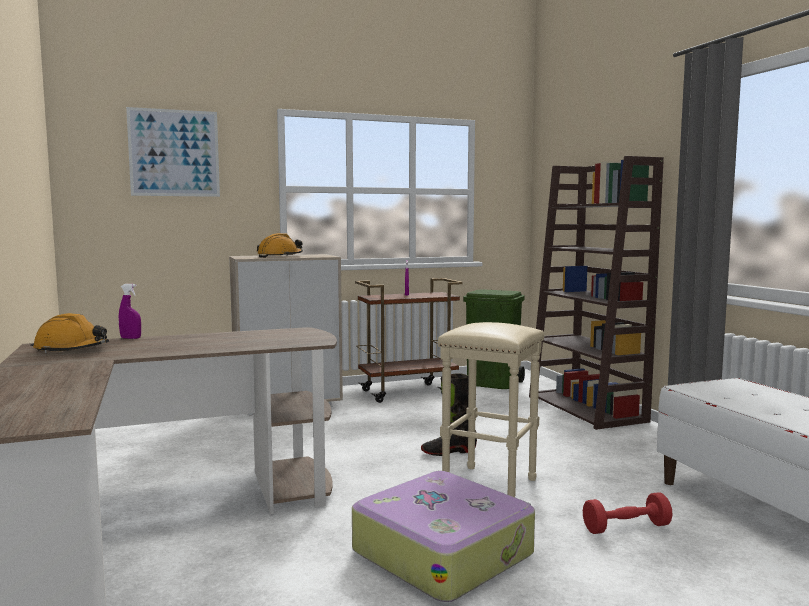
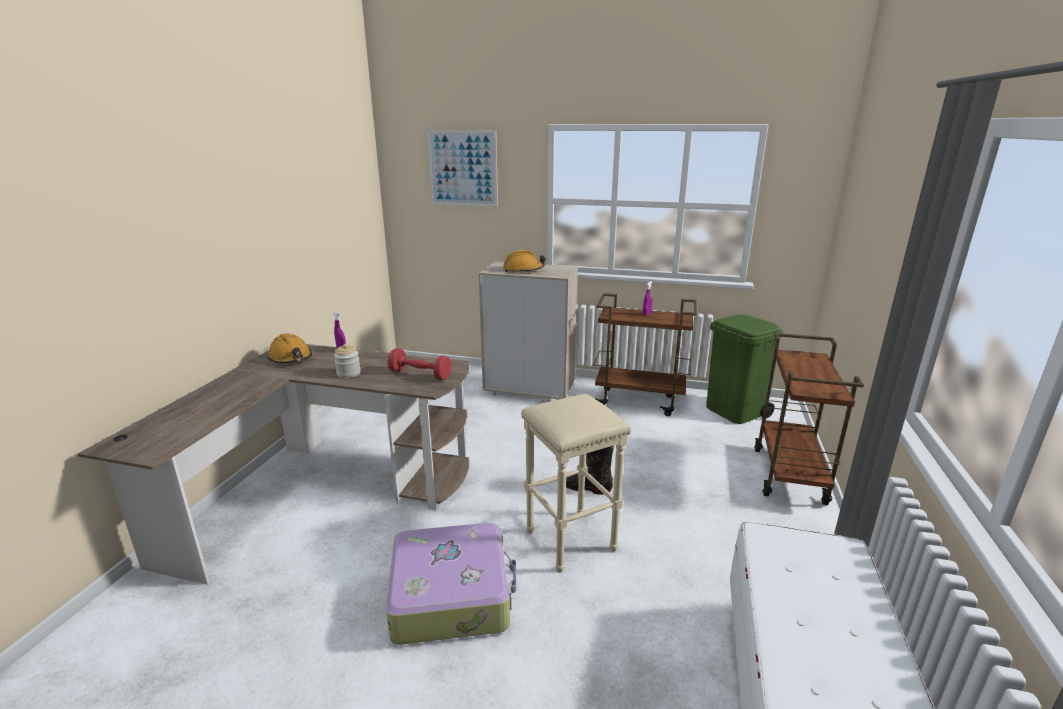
camera: 35 degrees right, 15 degrees up
(189, 347) = (348, 373): none -> jar
(587, 409) = (789, 478): brown bookcase -> brown cart
(626, 528) = (619, 645): red dumbbell -> red dumbbell (420, 374)

